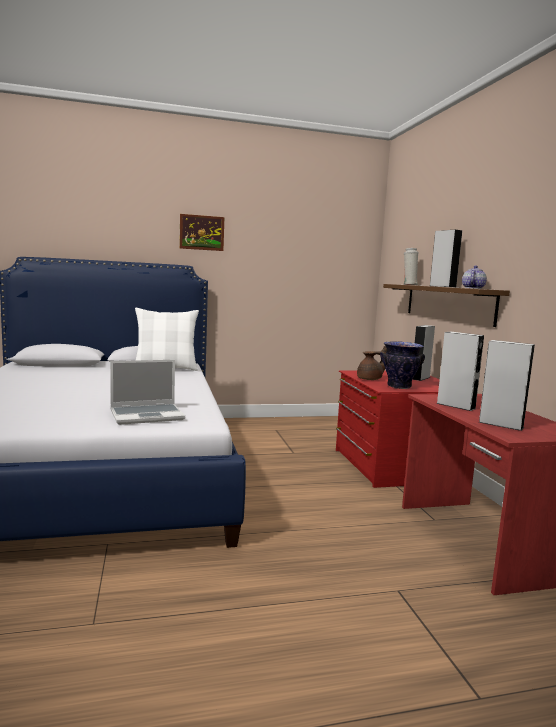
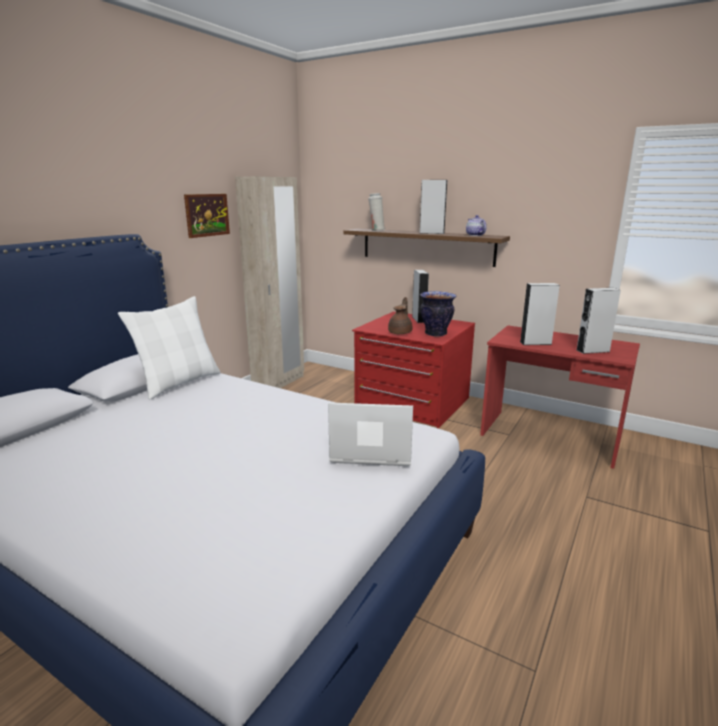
camera: 45 degrees left, 10 degrees up
(148, 415) = (370, 451): laptop -> laptop turned 105 degrees counterclockwise
(201, 232) = (133, 183): picture -> picture (207, 215)
(314, 420) = (279, 383): none -> beige wardrobe

